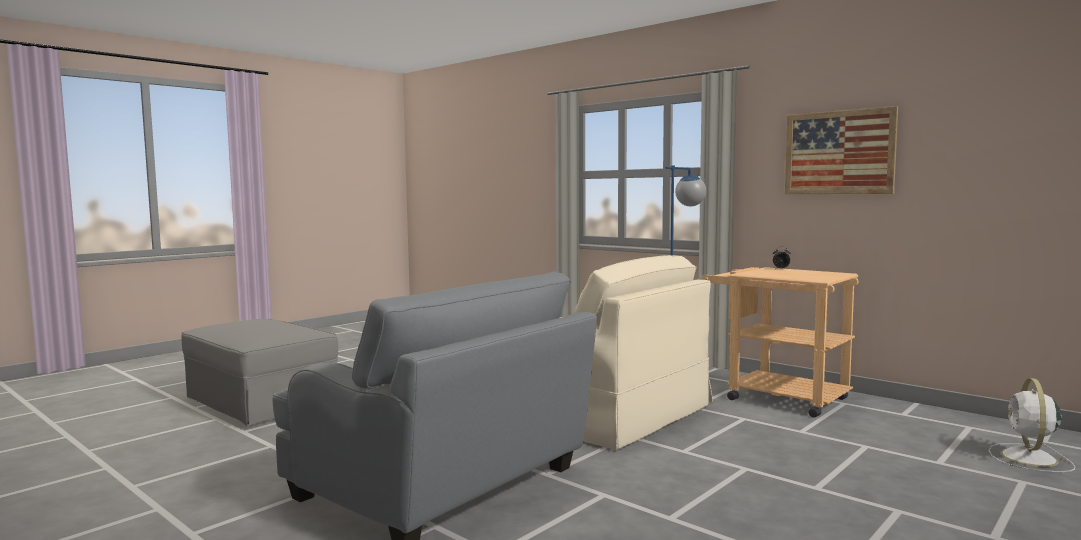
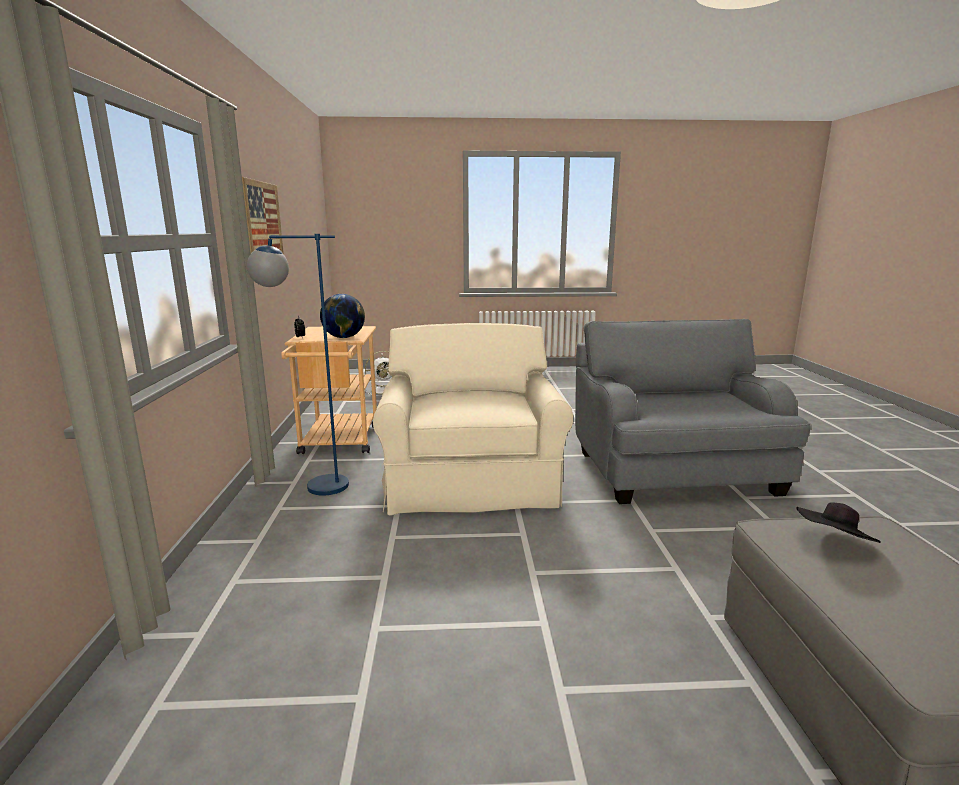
camera: 135 degrees left, 10 degrees up
(286, 327) = (833, 543): none -> black hat
(758, 273) = (344, 337): none -> globe

